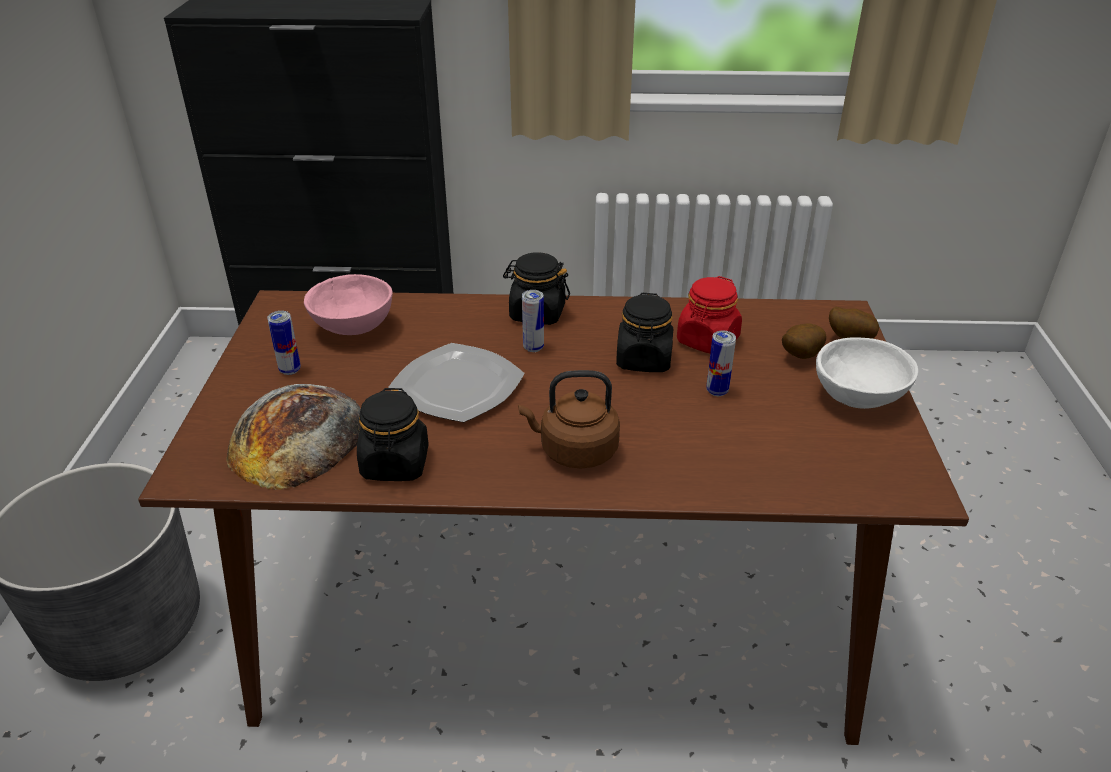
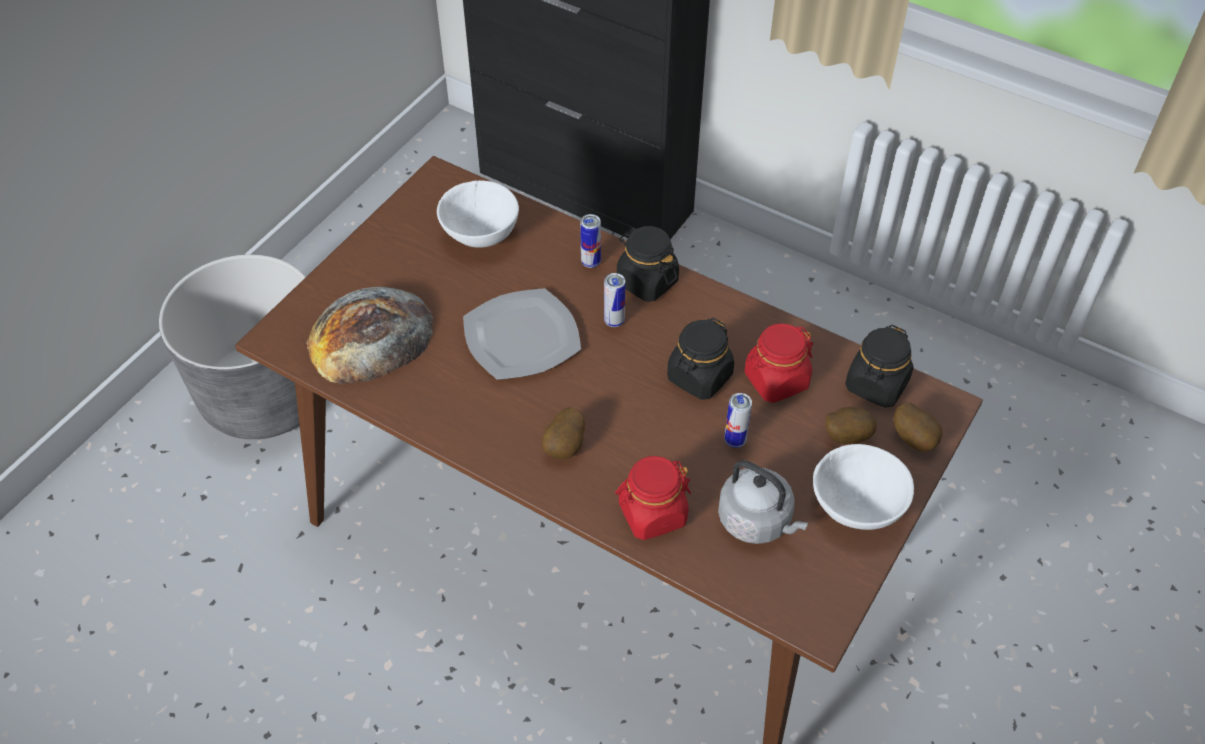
camera: 30 degrees right, 15 degrees up
(290, 370) = (404, 261): can -> can (590, 262)
(352, 329) = (479, 235): pink bowl -> white bowl
(395, 464) = (423, 396): black jar -> black jar (876, 385)
(574, 451) = (565, 447): brown kettle -> potato
(701, 470) = (652, 514): none -> red jar
(794, 439) = (758, 521): none -> grey kettle

